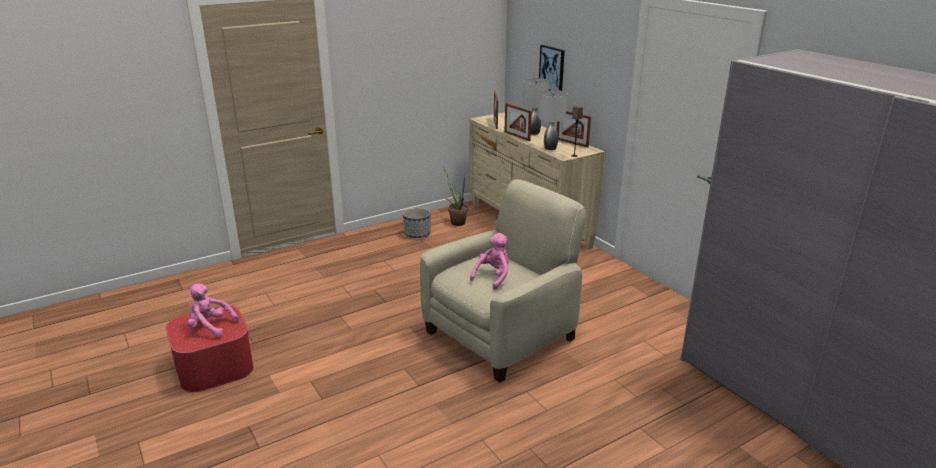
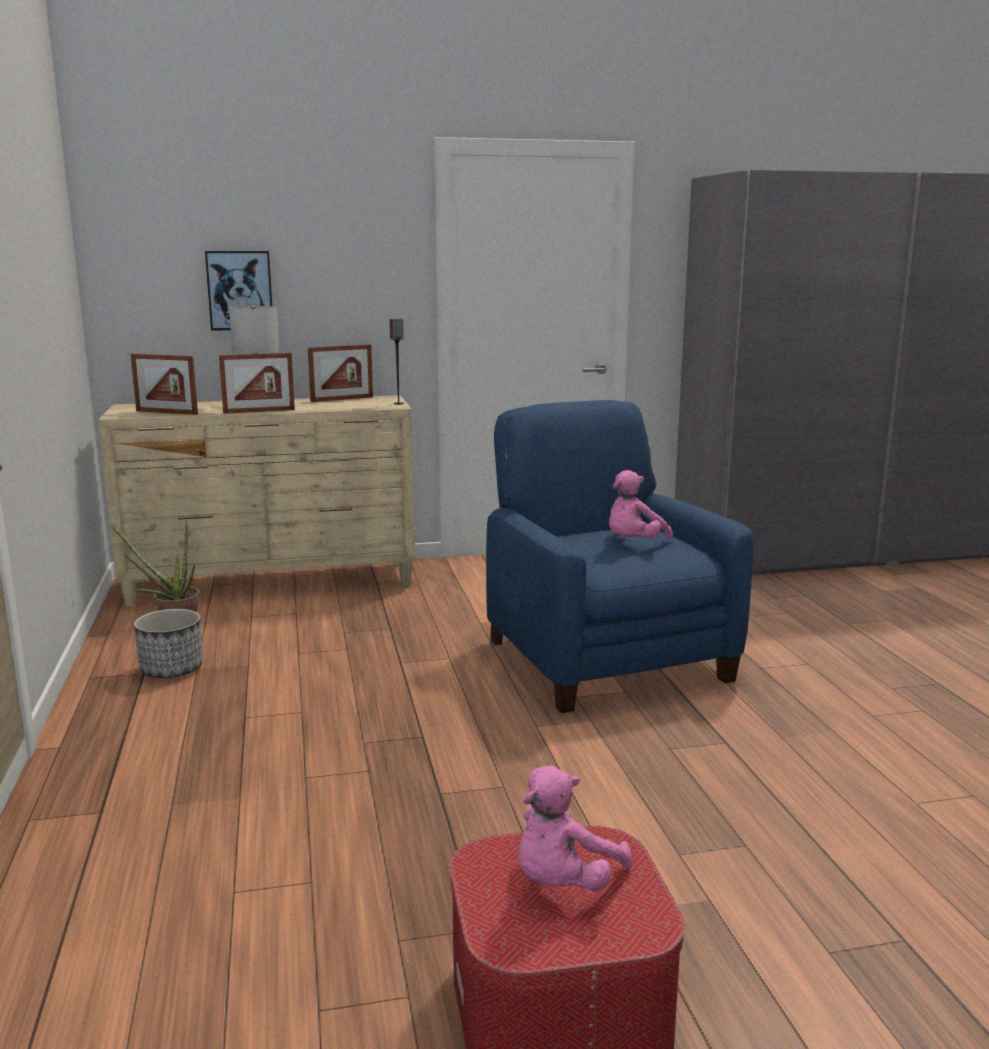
camera: 70 degrees left, 10 degrees down
(493, 277) = (633, 544): pink plush toy -> pink plush toy turned 105 degrees counterclockwise
(501, 334) = (606, 659): beige armchair -> blue armchair
(550, 148) = (346, 407): grey table lamp -> none

